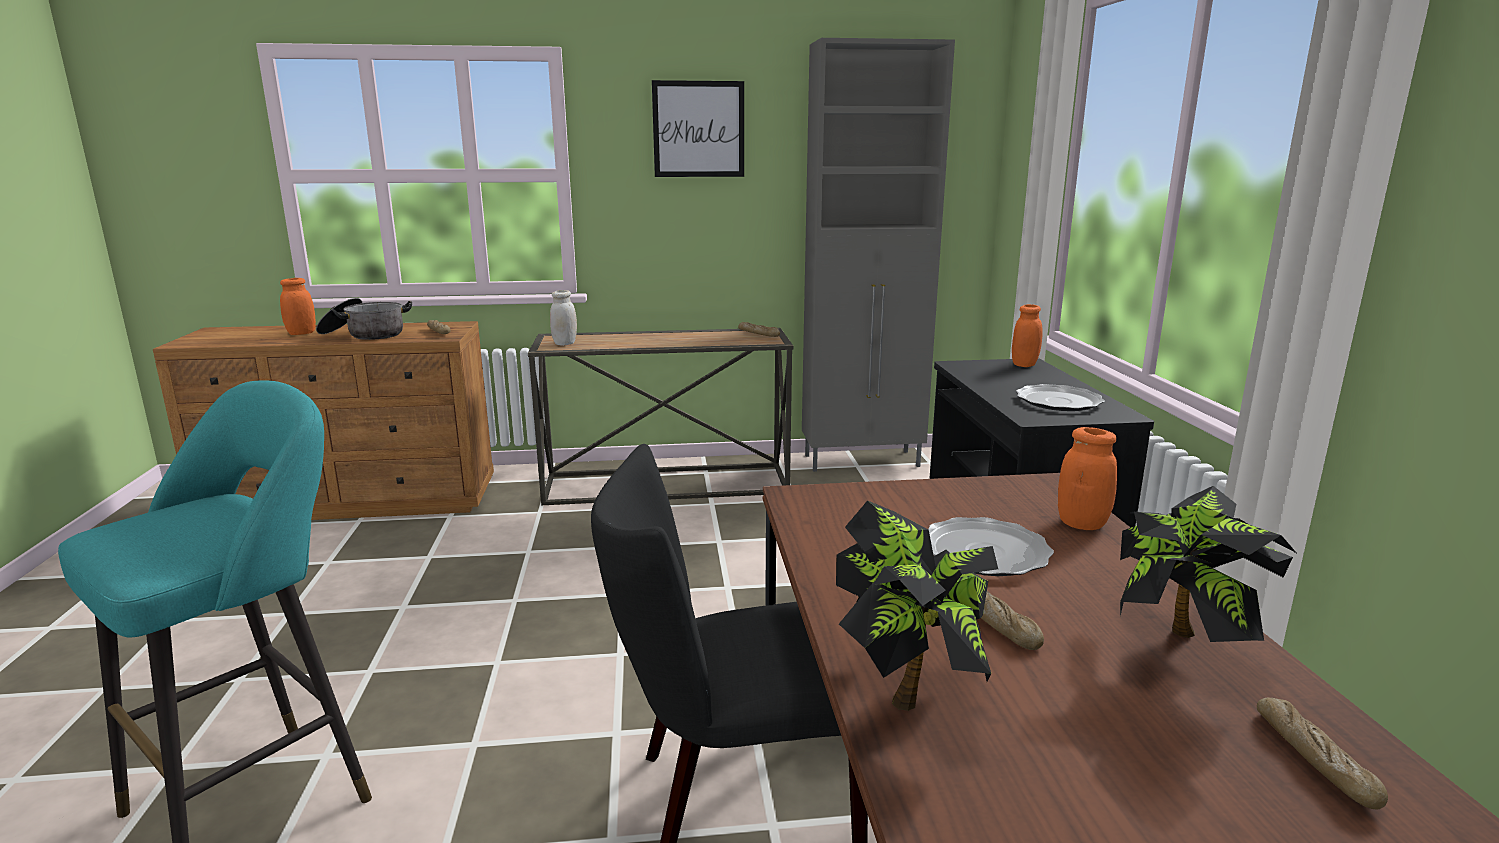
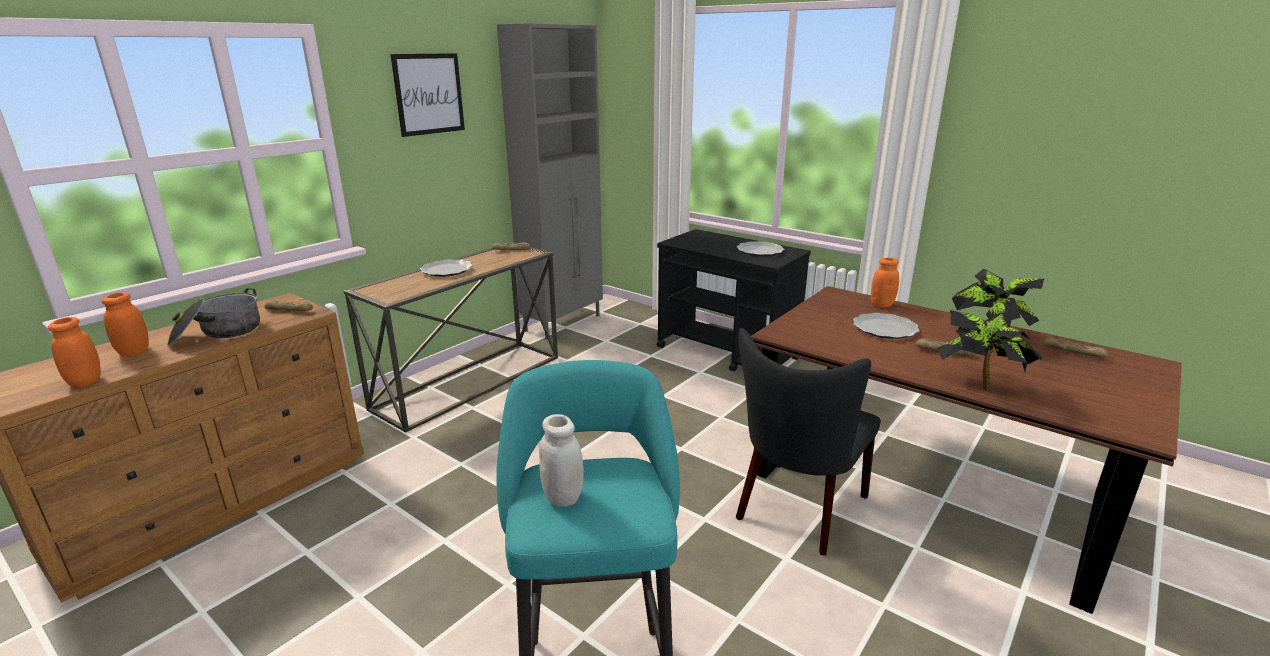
camera: 45 degrees left, 5 degrees up
(565, 343) = (392, 292): white jar -> white jar (562, 497)
(651, 337) = (446, 270): none -> plate
(1024, 365) = (700, 234): orange jar -> orange jar (86, 382)

